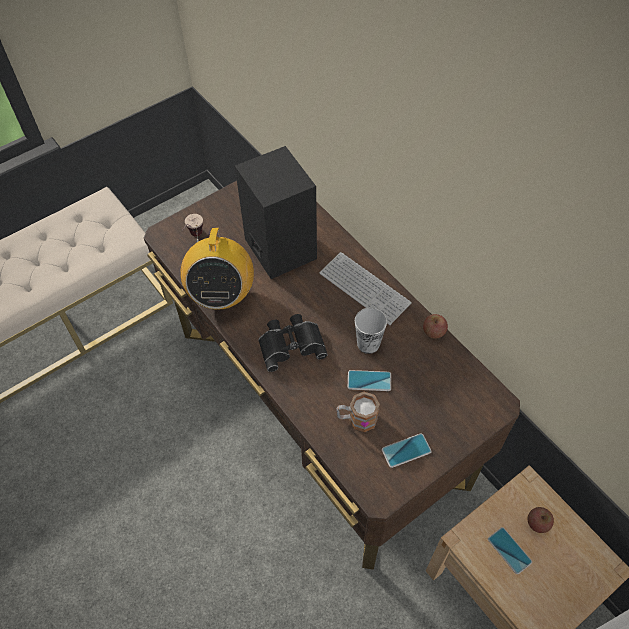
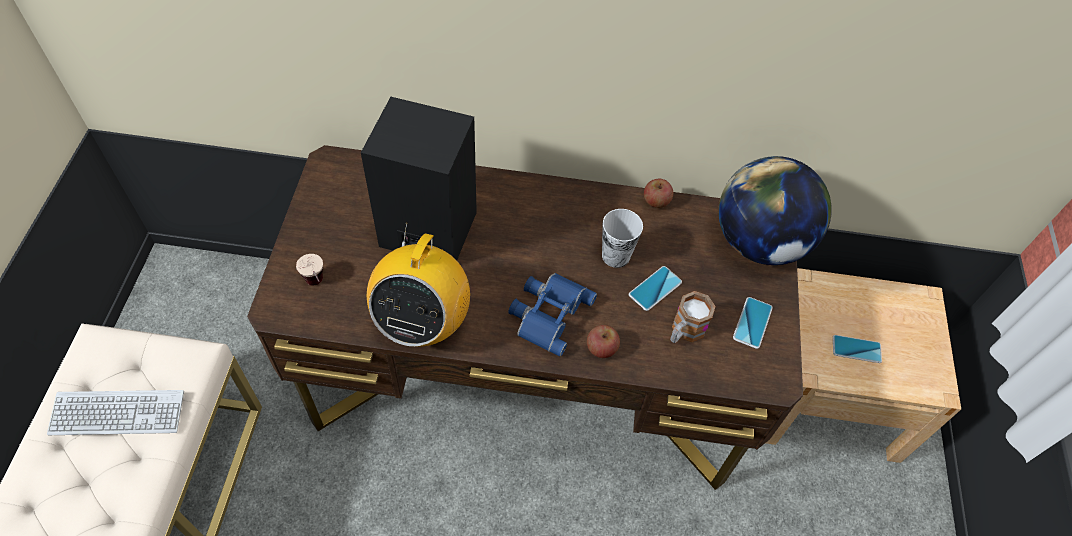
camera: 50 degrees left, 0 degrees up
(221, 295) = (422, 322): radio -> radio turned 60 degrees clockwise
(291, 344) = (548, 313): black binoculars -> blue binoculars
(364, 289) = (554, 208): keyboard -> keyboard (118, 413)
(473, 409) = (759, 242): none -> globe
(537, 523) = (850, 309): apple -> apple (601, 348)

